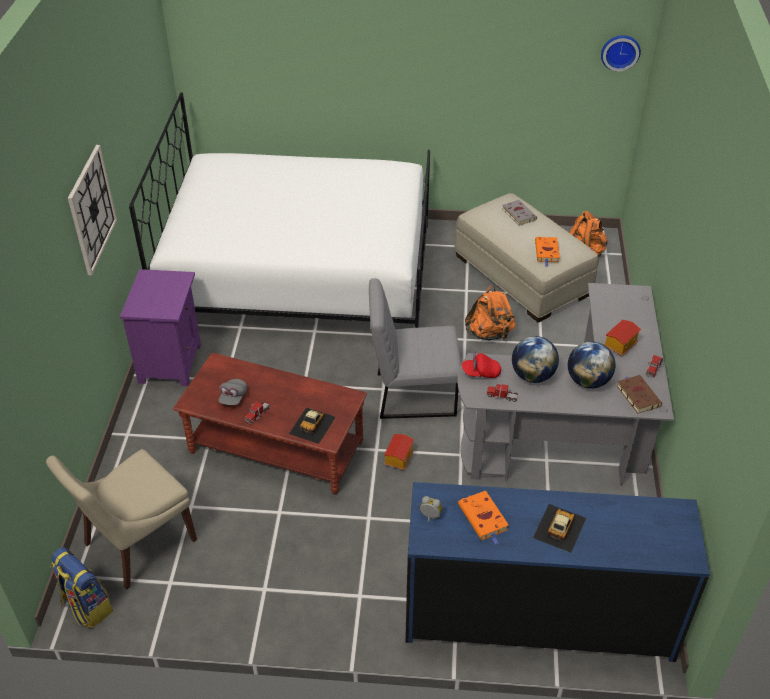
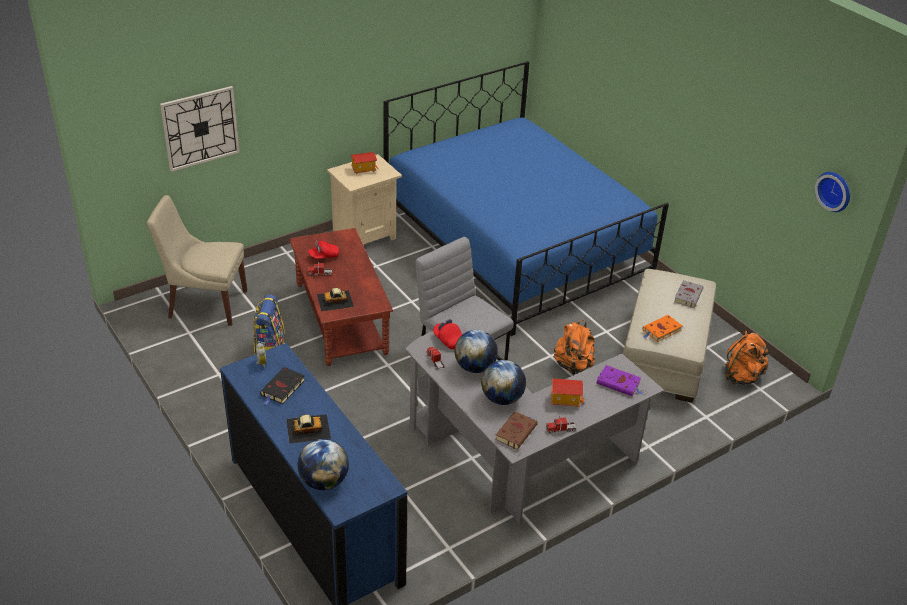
camera: 50 degrees right, 5 degrees down
(86, 606) = (143, 309): backpack -> backpack (269, 348)
(92, 209) = (329, 78): wall clock -> wall clock (200, 128)
(172, 363) = (366, 236): purple nightstand -> beige nightstand
(233, 397) = (324, 256): grey cap -> red cap
(299, 276) = (514, 244): white bed -> blue bed
(398, 459) = (390, 379): toy house -> toy house (363, 169)
(484, 519) = (282, 388): orange book -> black book
(624, 304) = (619, 383): none -> purple book
(643, 552) = (324, 481): none -> globe

